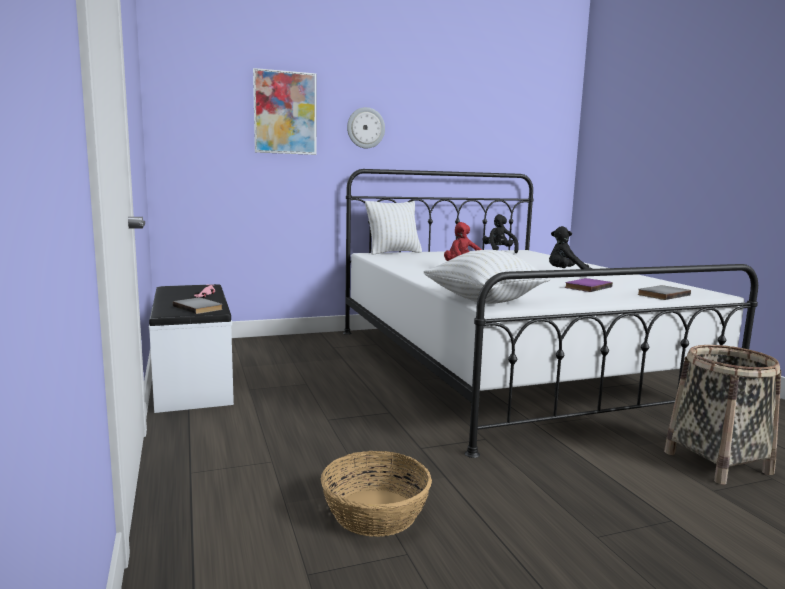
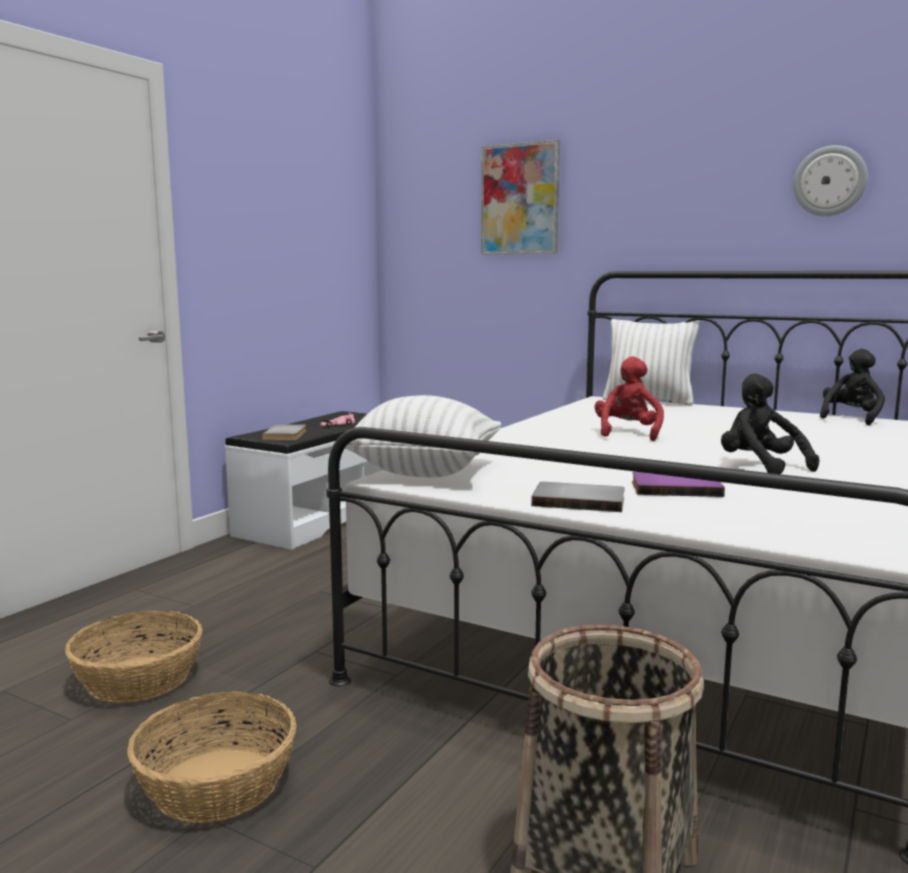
camera: 50 degrees right, 0 degrees up
(365, 128) = (630, 209): wall clock -> wall clock (829, 181)
(561, 523) = (217, 784): none -> basket
(661, 294) = (751, 526): grey book -> grey book (579, 500)

